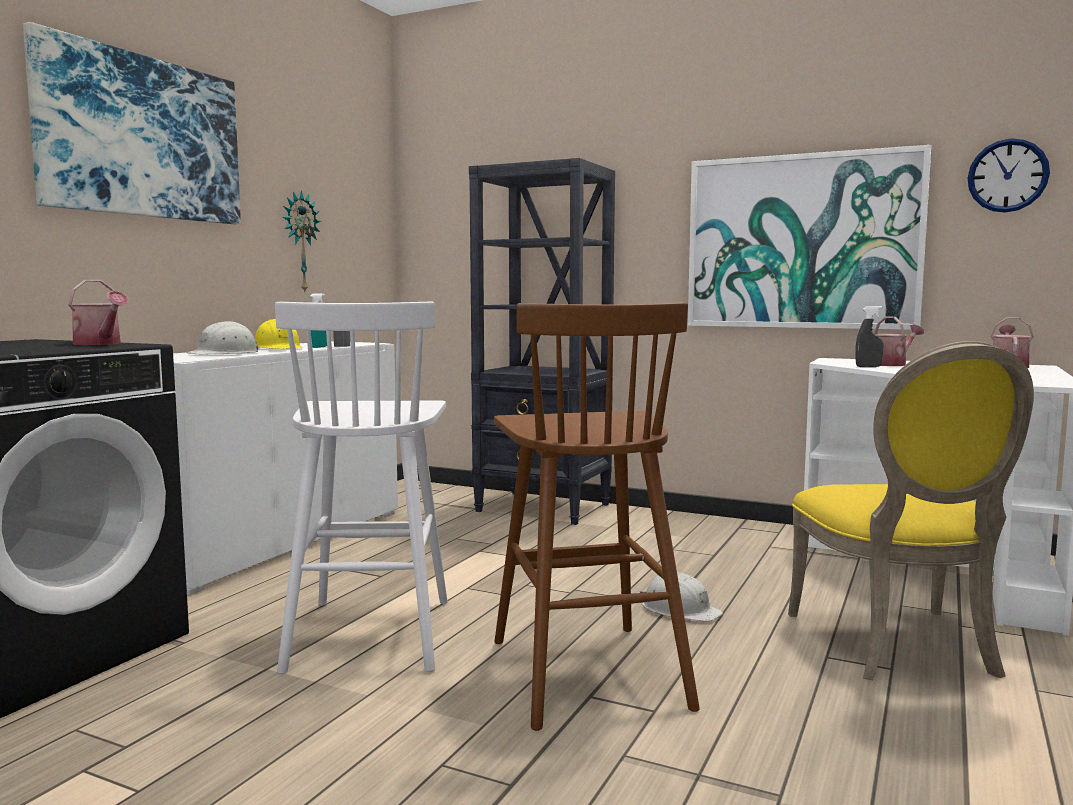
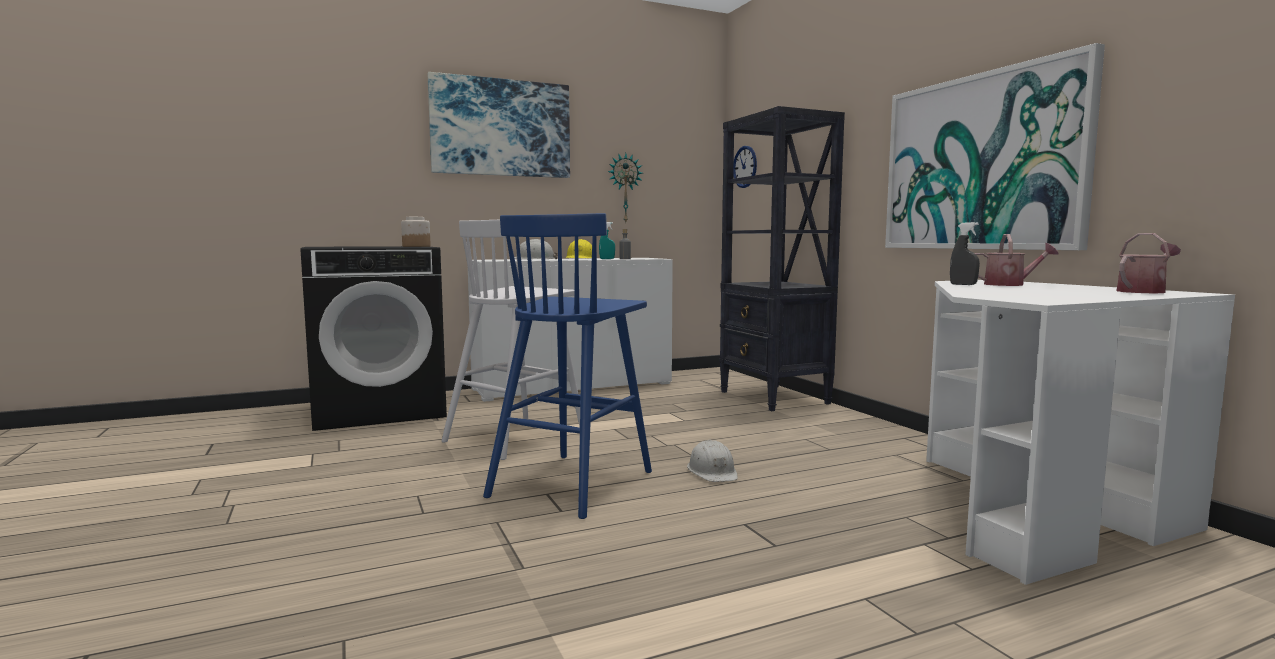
camera: 40 degrees right, 0 degrees up
(100, 344) = (416, 246): watering can -> jar
(586, 671) = (573, 483): brown stool -> blue stool
(899, 646) = (822, 537): yellow chair -> none
(1007, 175) = (1189, 64): wall clock -> wall clock (745, 167)

